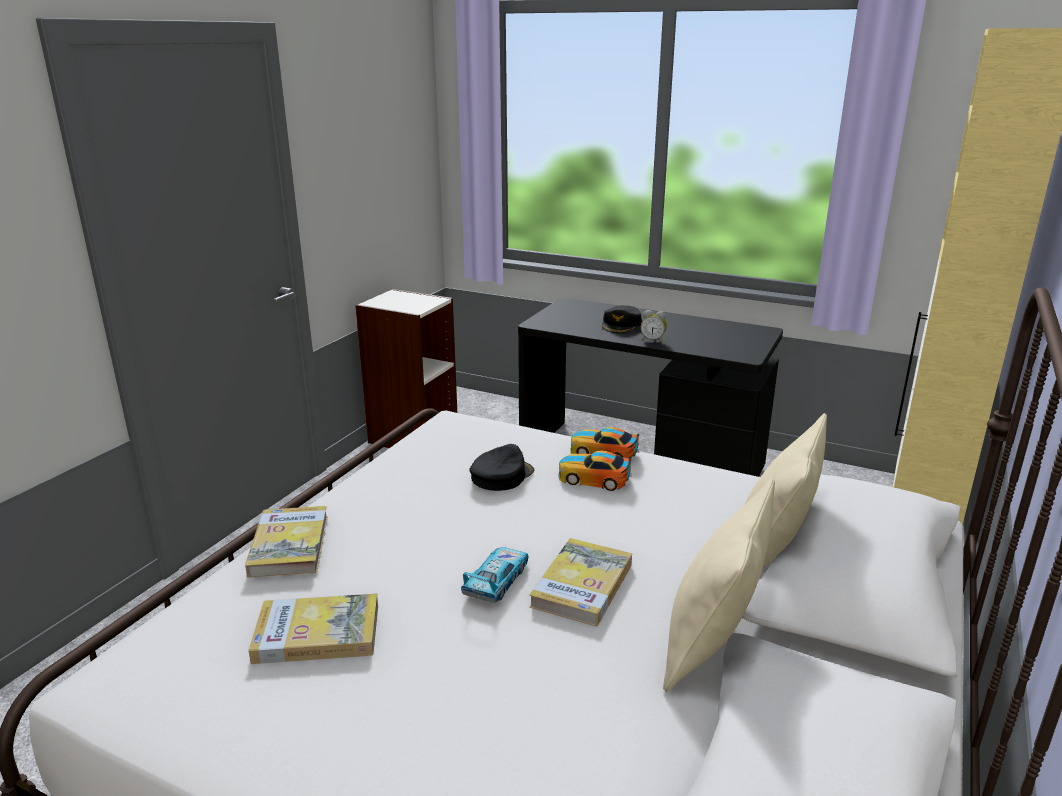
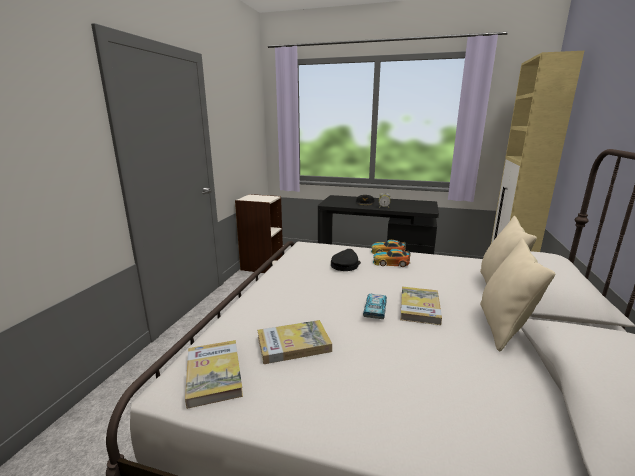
camera: 10 degrees left, 5 degrees down
(289, 545) = (253, 303): book -> book (214, 374)

